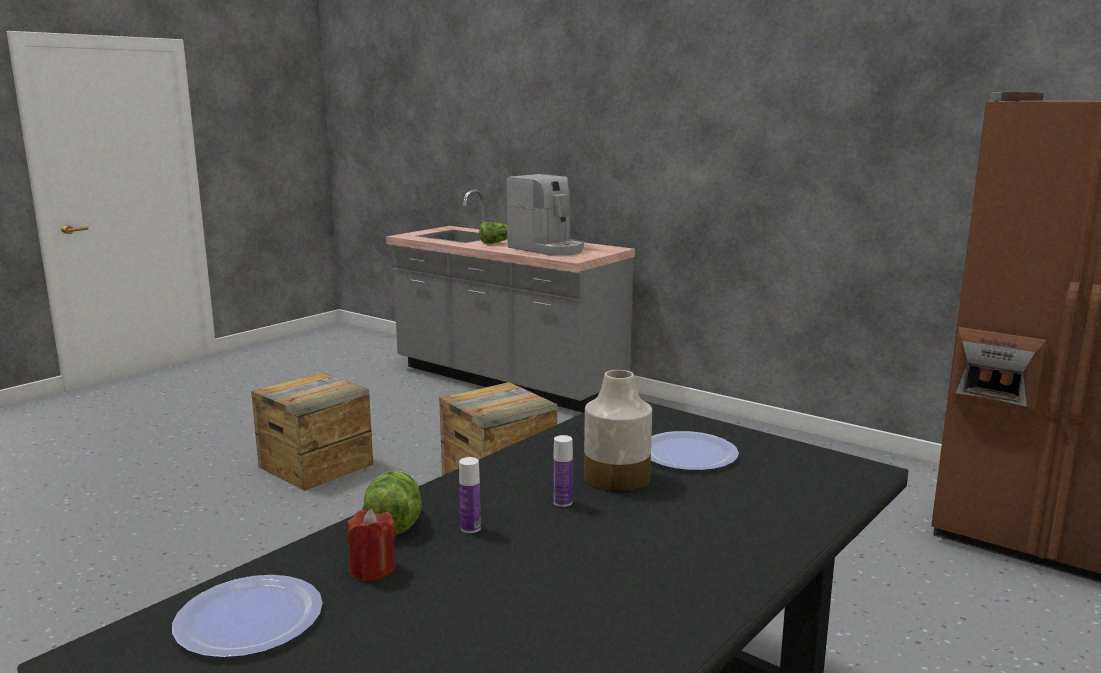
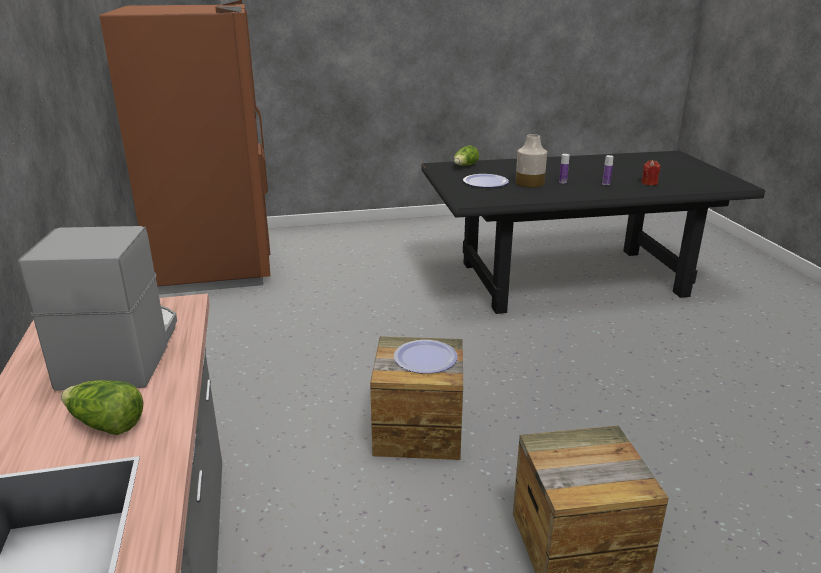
camera: 140 degrees left, 10 degrees up
(249, 618) = (693, 183): plate -> plate (425, 358)
(393, 521) = (633, 191): lettuce -> lettuce (465, 166)

